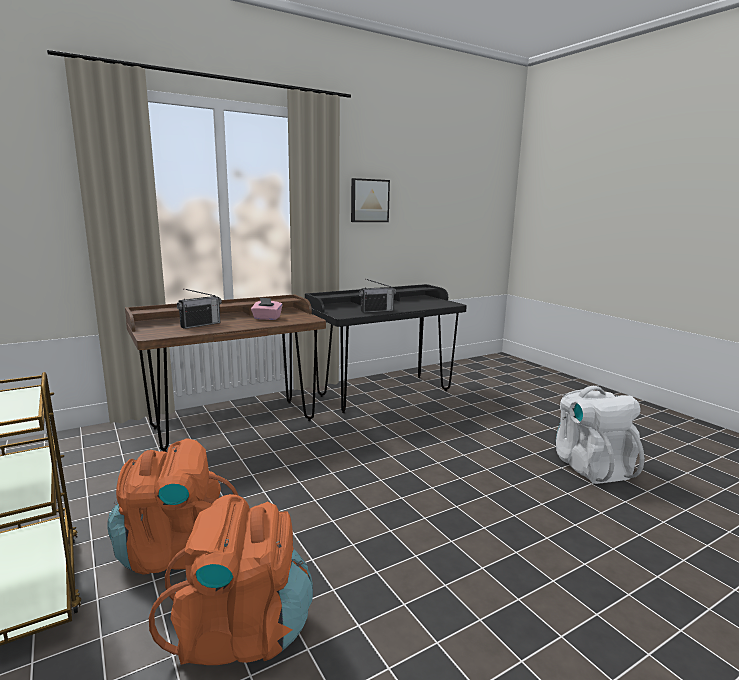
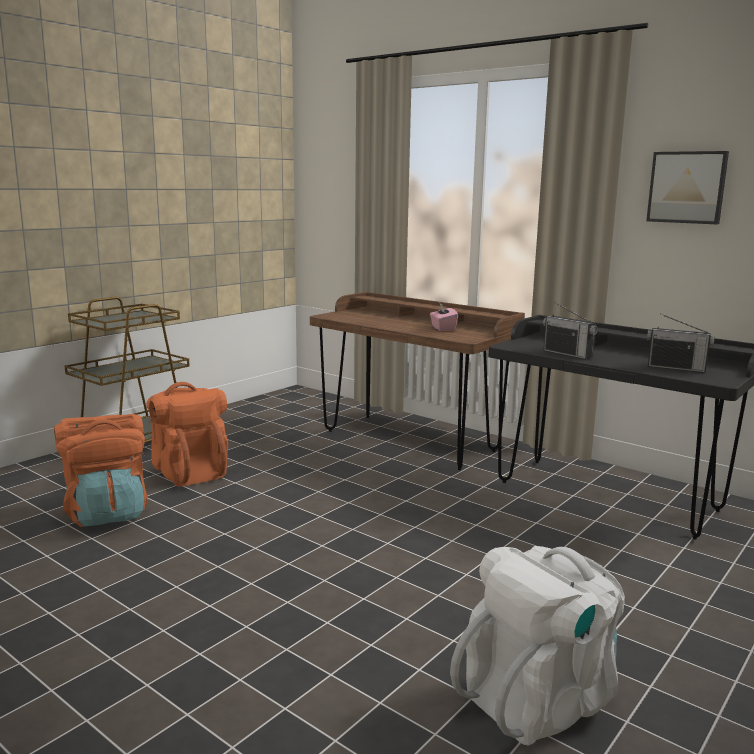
camera: 70 degrees right, 0 degrees up
(200, 325) = (382, 319): radio -> radio (676, 368)

